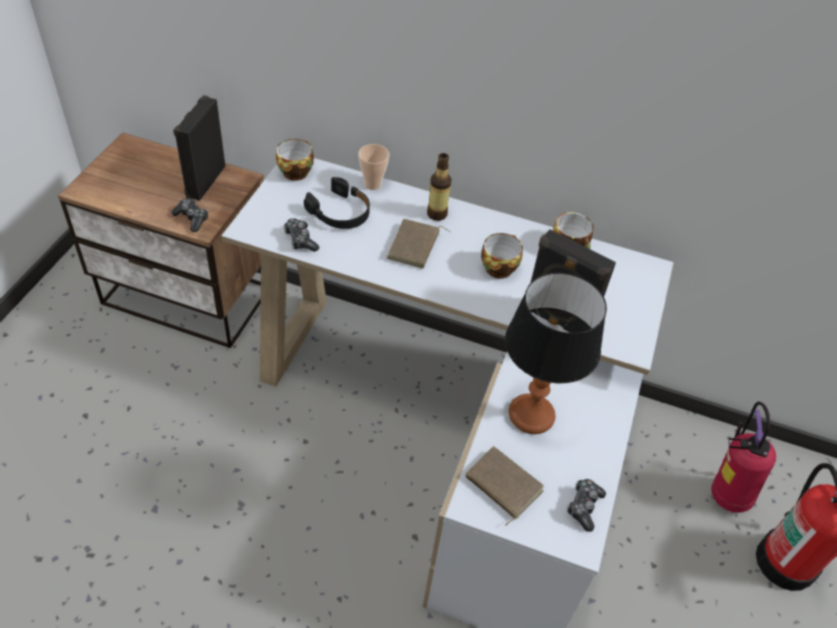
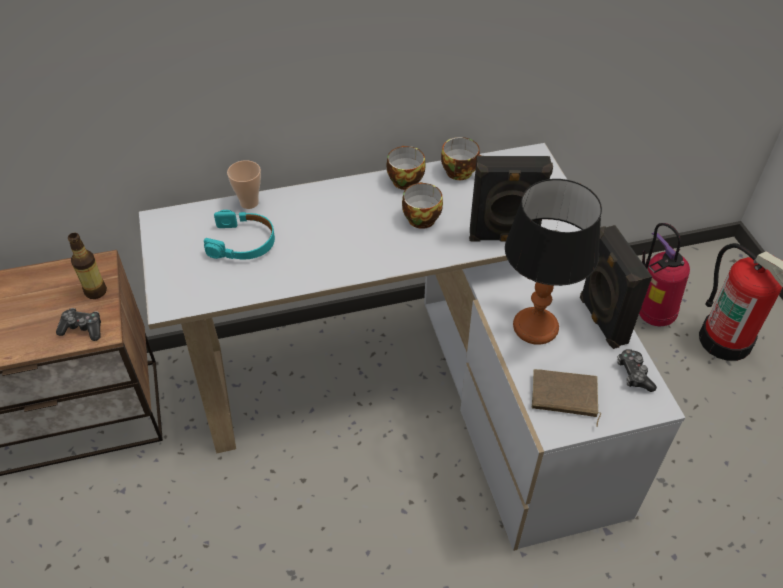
camera: 30 degrees left, 0 degrees up
(204, 181) = (62, 286): black speaker -> black speaker (601, 320)
(296, 171) = (165, 226): cup -> cup (404, 180)
(300, 240) = (229, 287): game controller -> none
(340, 212) = (243, 242): black headphones -> turquoise headphones
(415, 247) = (337, 238): brown book -> none
(437, 214) = (329, 200): bottle -> bottle (96, 291)

